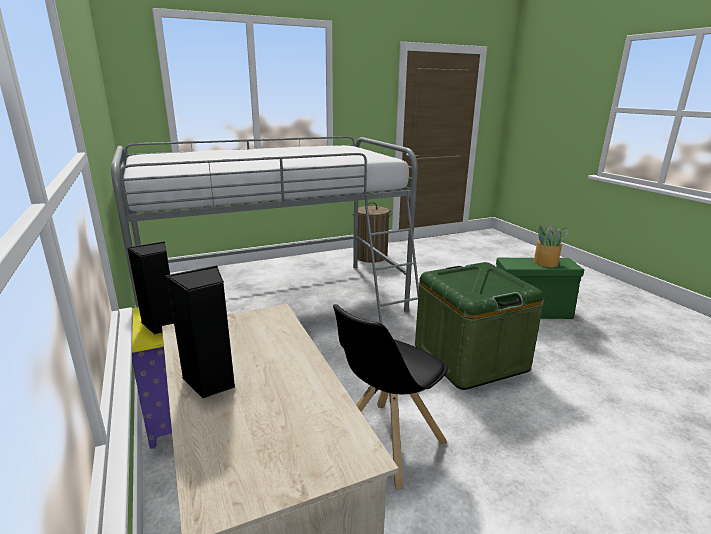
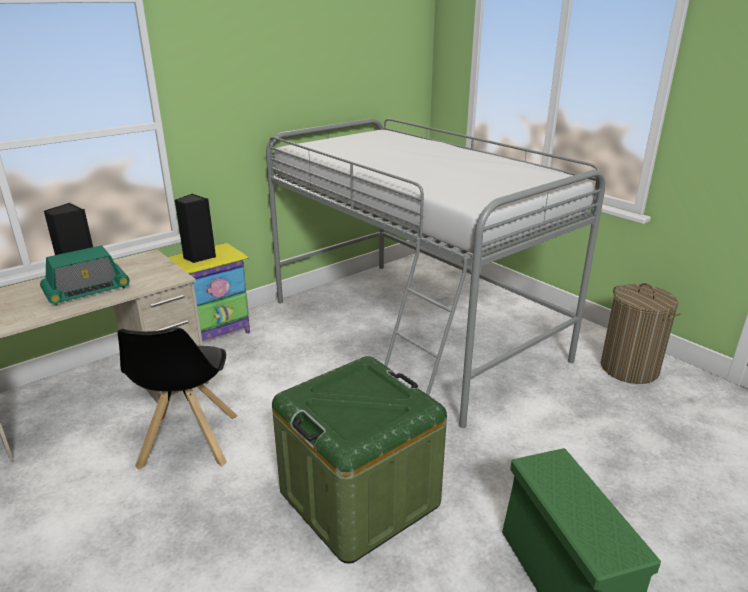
camera: 75 degrees right, 5 degrees up
(269, 371) = (87, 291): none -> radio
(386, 443) = (188, 442): black chair -> black chair turned 120 degrees counterclockwise
(546, 263) = (584, 514): potted plant -> none

